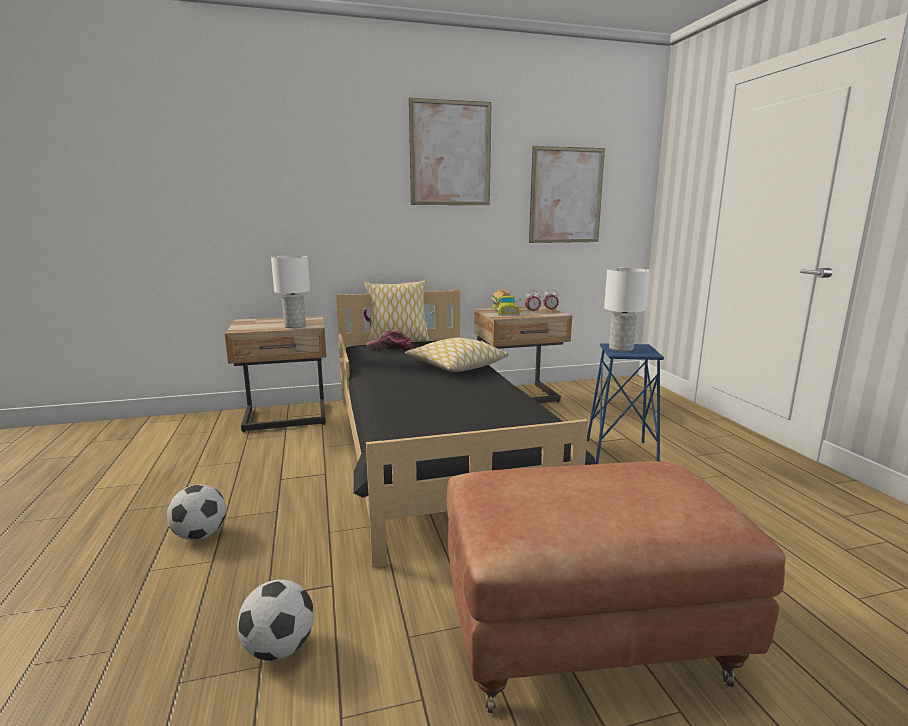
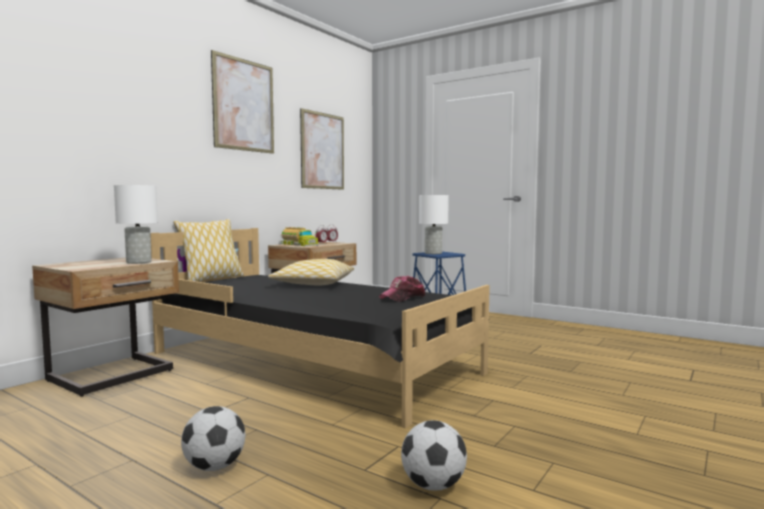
camera: 40 degrees left, 10 degrees down
(390, 348) = (221, 282): cap -> cap (403, 297)
(586, 635) = (568, 408): brown ottoman -> none

